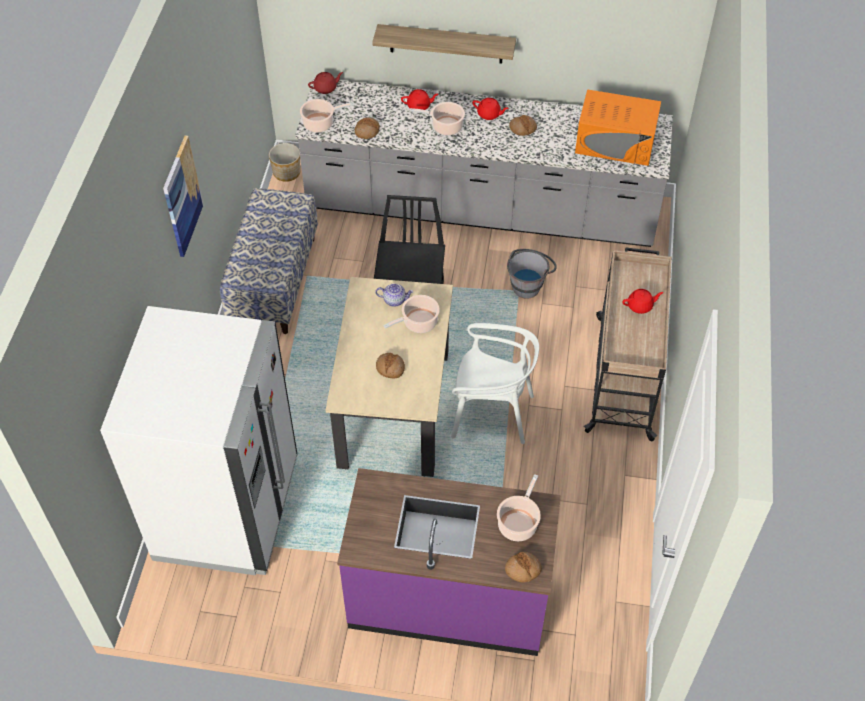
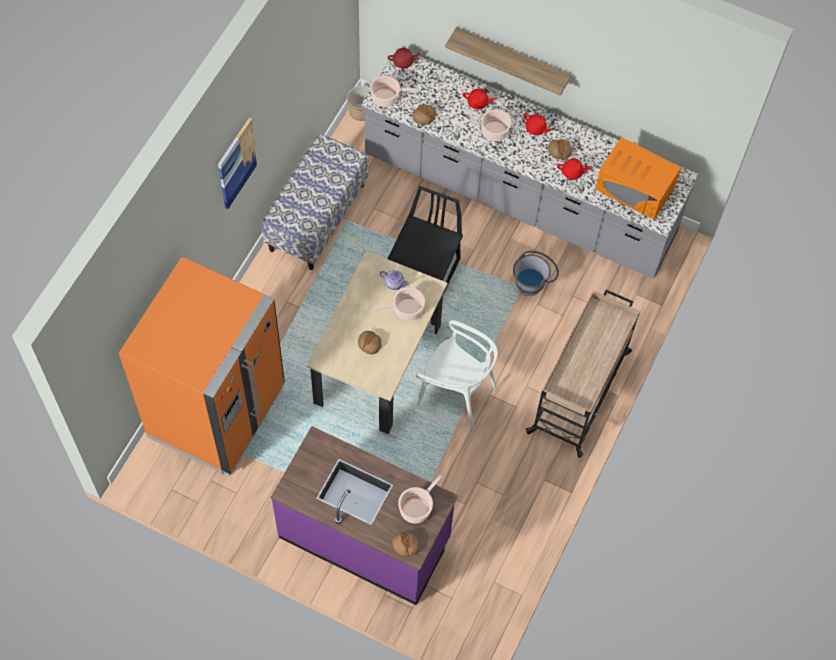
camera: 15 degrees right, 10 degrees up
(227, 509) = (217, 412): white fridge -> orange fridge
(640, 306) = (597, 347): red teapot -> red teapot (572, 172)

